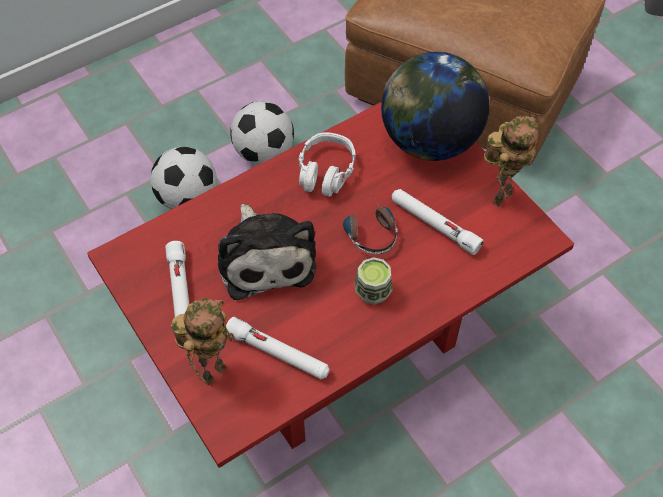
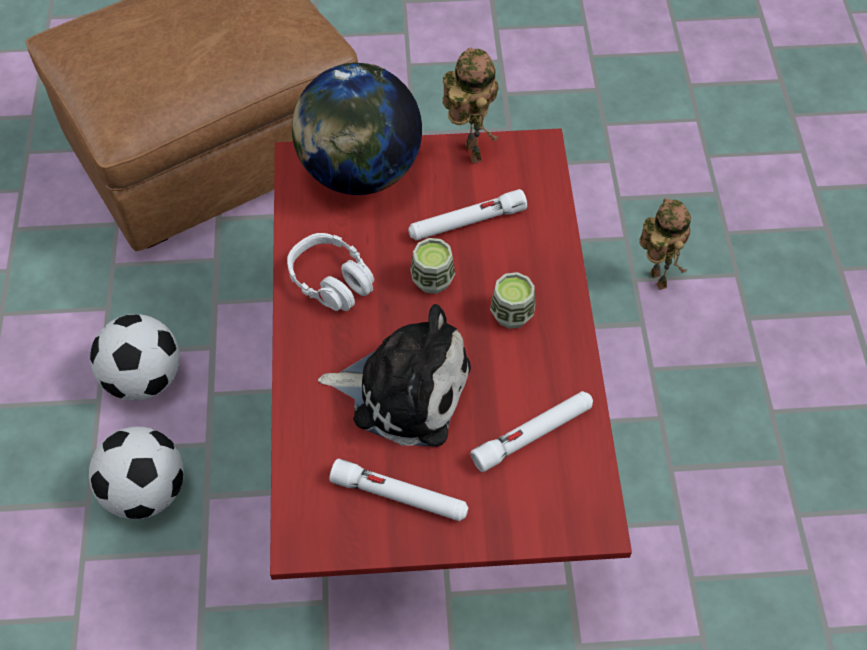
camera: 60 degrees left, 0 degrees up
(213, 370) = (517, 506): toy robot -> toy robot (654, 279)
(368, 229) = (432, 279): headphones -> cup

